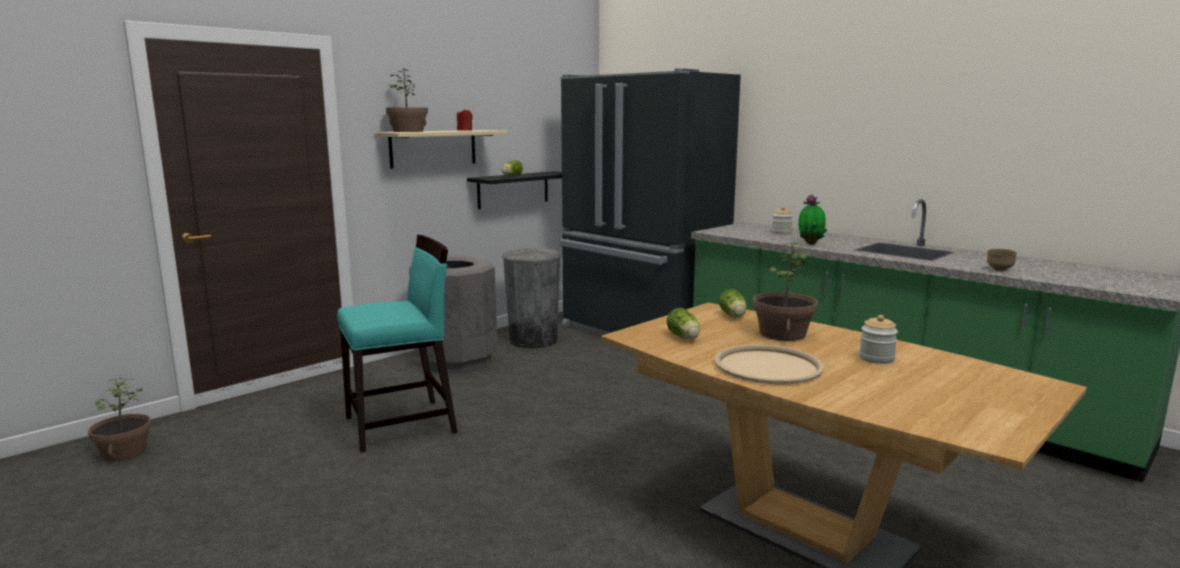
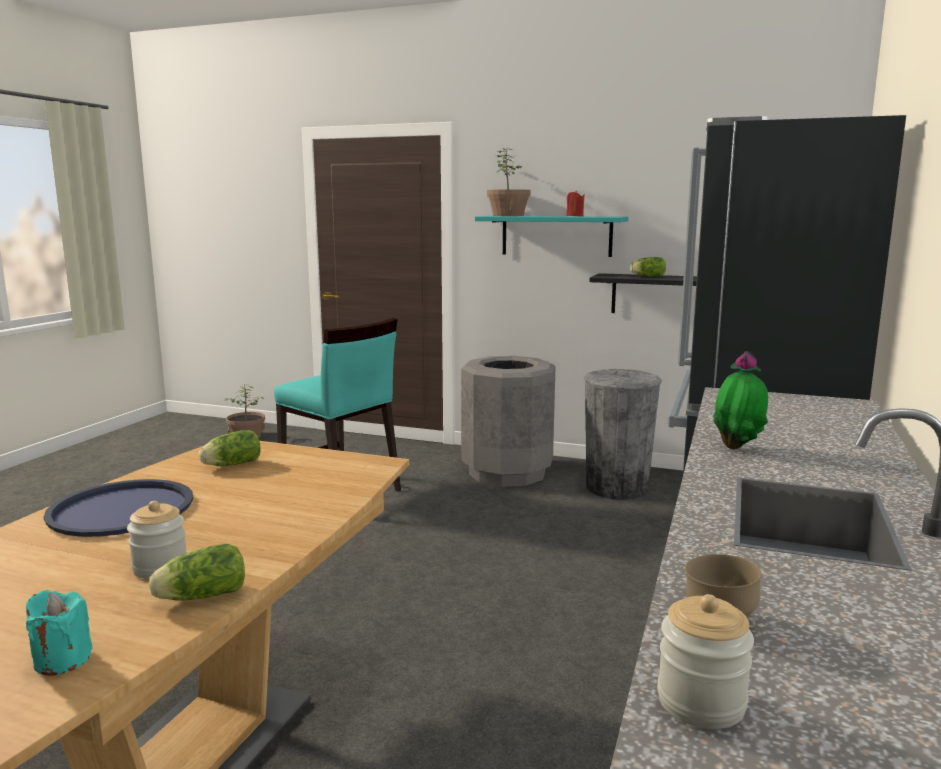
camera: 65 degrees right, 0 degrees up
(433, 148) = (556, 236): beige shelf -> turquoise shelf
(733, 316) = (344, 476): lettuce -> lettuce (199, 597)
(768, 366) = (121, 509): beige tray -> blue tray
(781, 233) = (814, 426): jar -> jar (701, 702)
(782, 334) = (268, 506): potted plant -> none
(992, 377) = (62, 660): none -> turquoise candle

